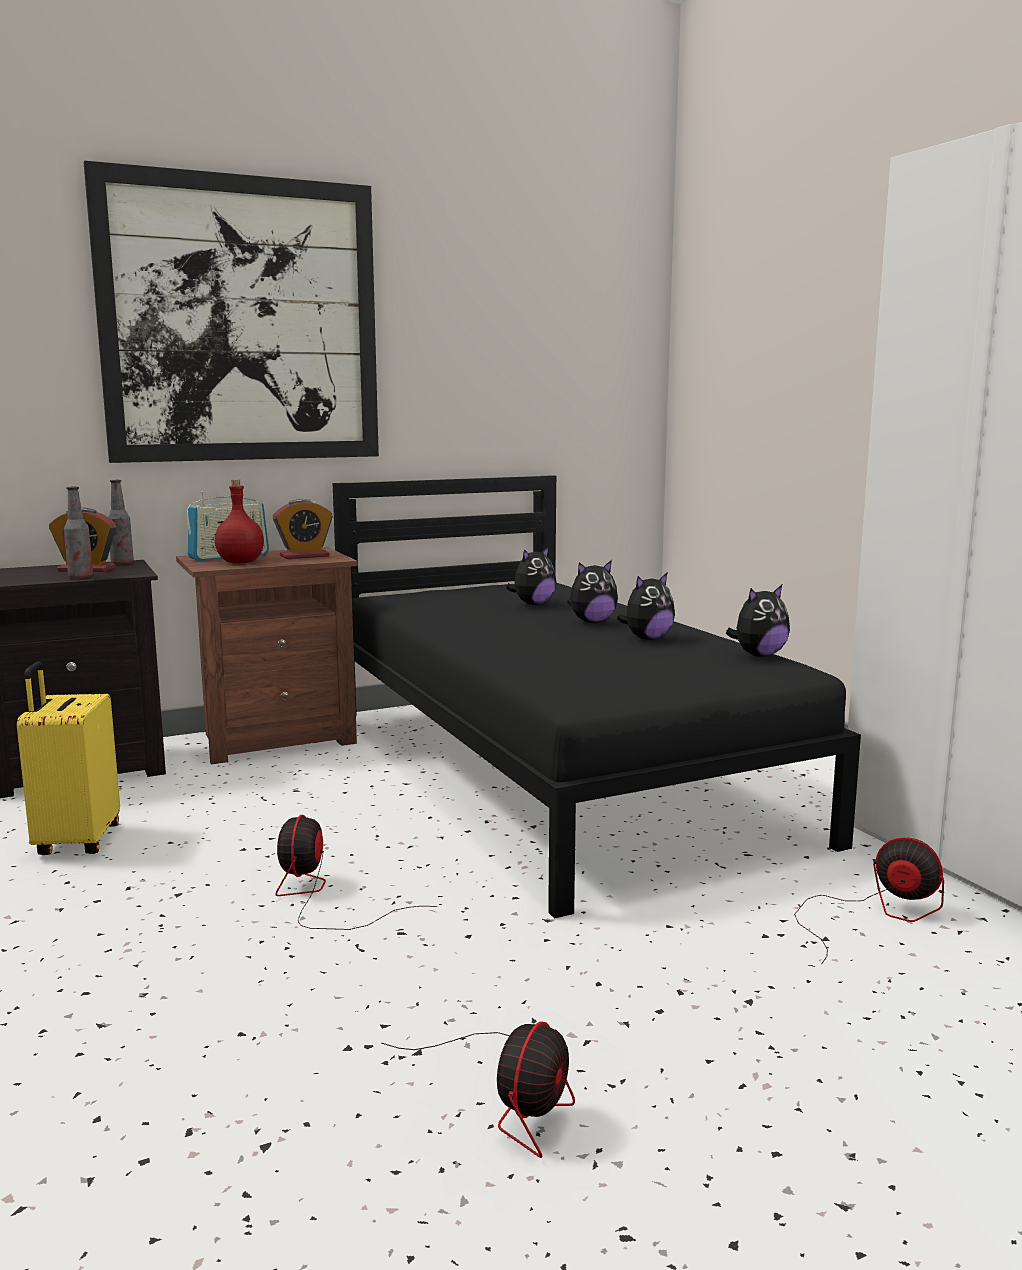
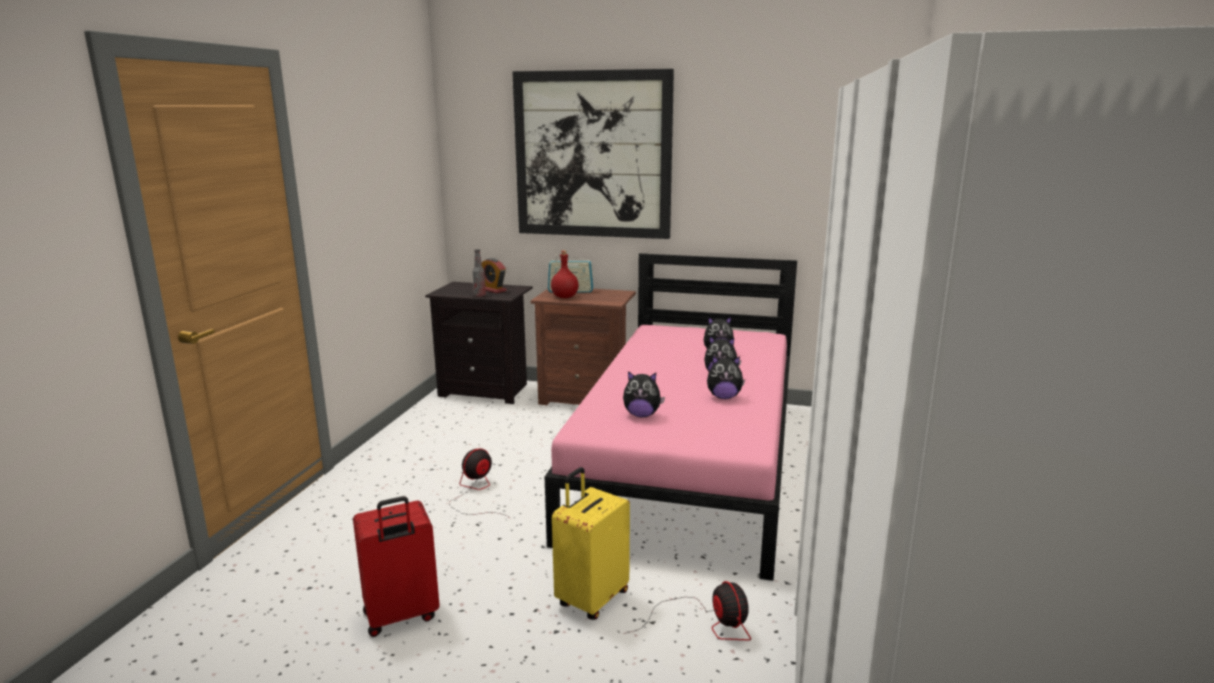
camera: 40 degrees right, 5 degrees up
(76, 841) = (435, 428): yellow suitcase -> yellow suitcase (591, 598)
(122, 563) = (516, 288): bottle -> none
(304, 556) = (604, 297): alarm clock -> none
(514, 1096) = (401, 616): fan -> red suitcase
(553, 770) = (690, 463): black bed -> pink bed
(758, 655) = (756, 429): plush toy -> plush toy (642, 415)

